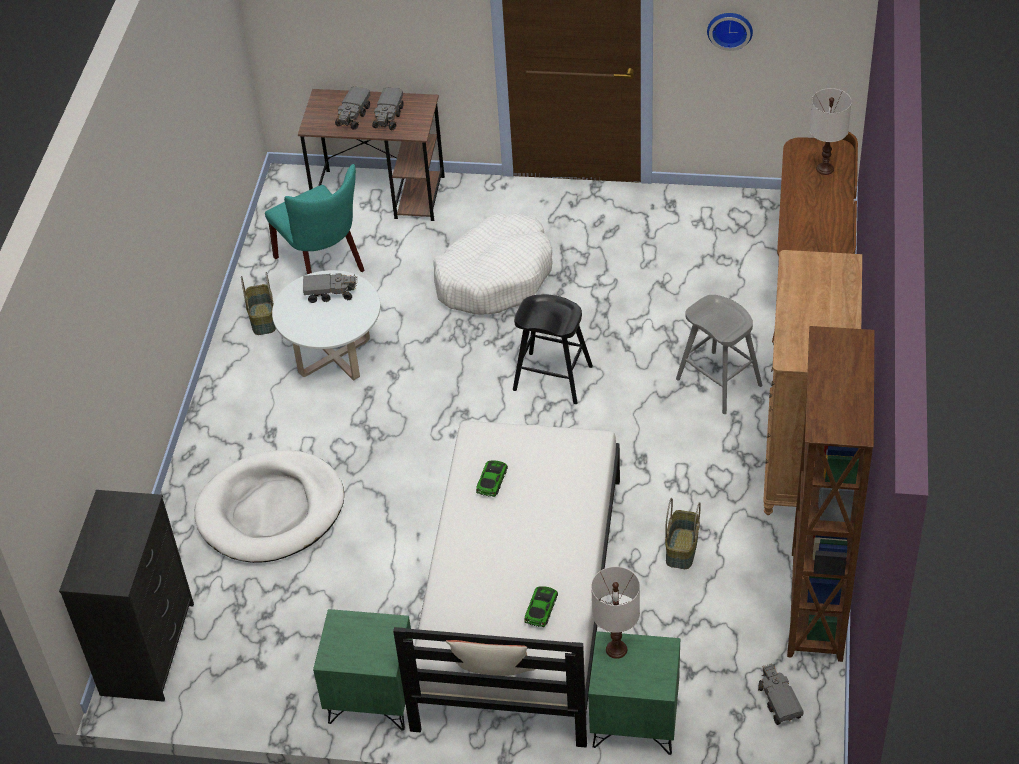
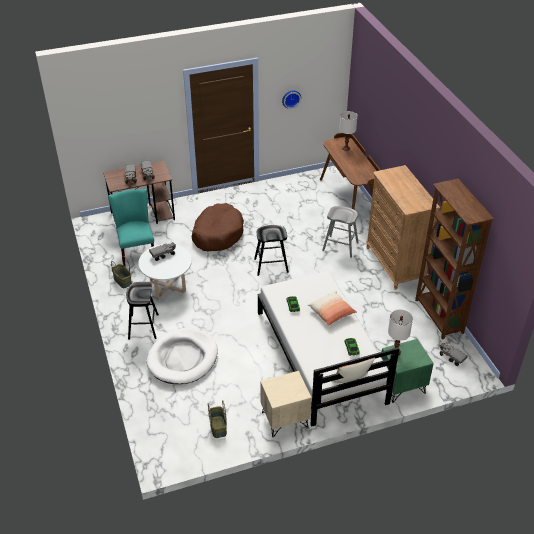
camera: 30 degrees left, 5 degrees down
(148, 649) = (164, 438): black dresser -> none
(242, 423) = (143, 327): none -> black stool
(323, 266) = (136, 251): turquoise chair -> turquoise chair turned 135 degrees counterclockwise
(371, 699) = (285, 420): green nightstand -> beige nightstand
(494, 276) = (217, 234): white dog bed -> brown dog bed
(554, 523) = (331, 313): none -> pillow
(682, 549) = (372, 313): basket -> basket (218, 427)

